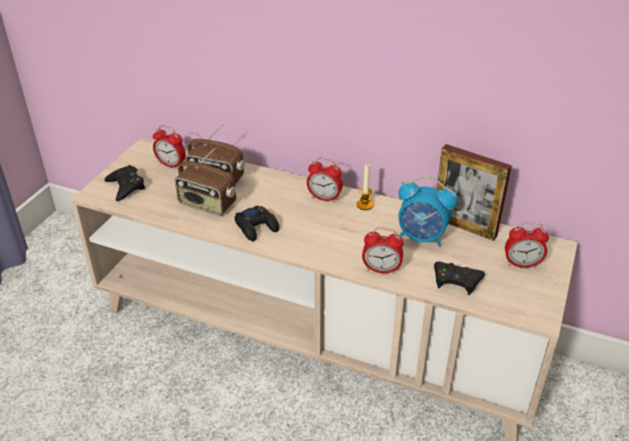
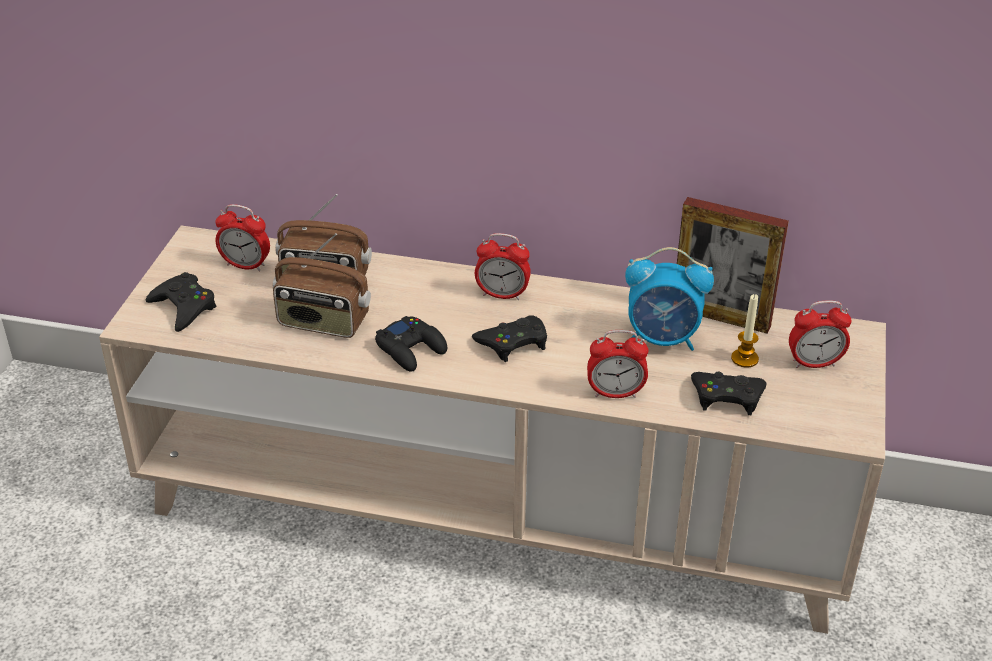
camera: 10 degrees left, 0 degrees up
(323, 229) = (513, 343): none -> black game controller
(365, 205) = (566, 299): candle -> candle (744, 359)

